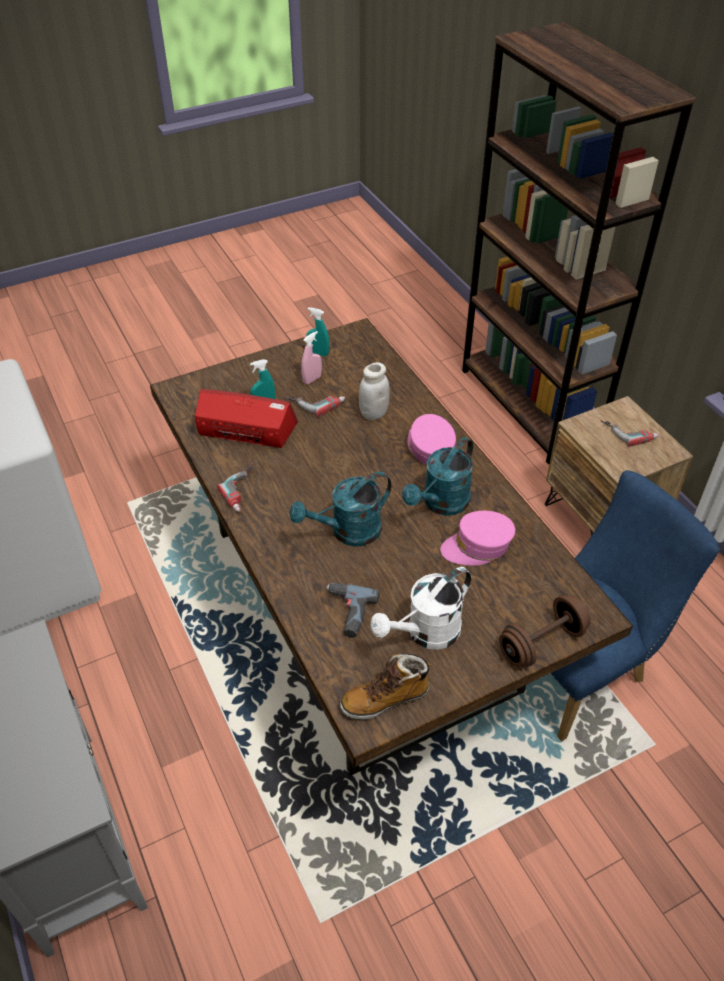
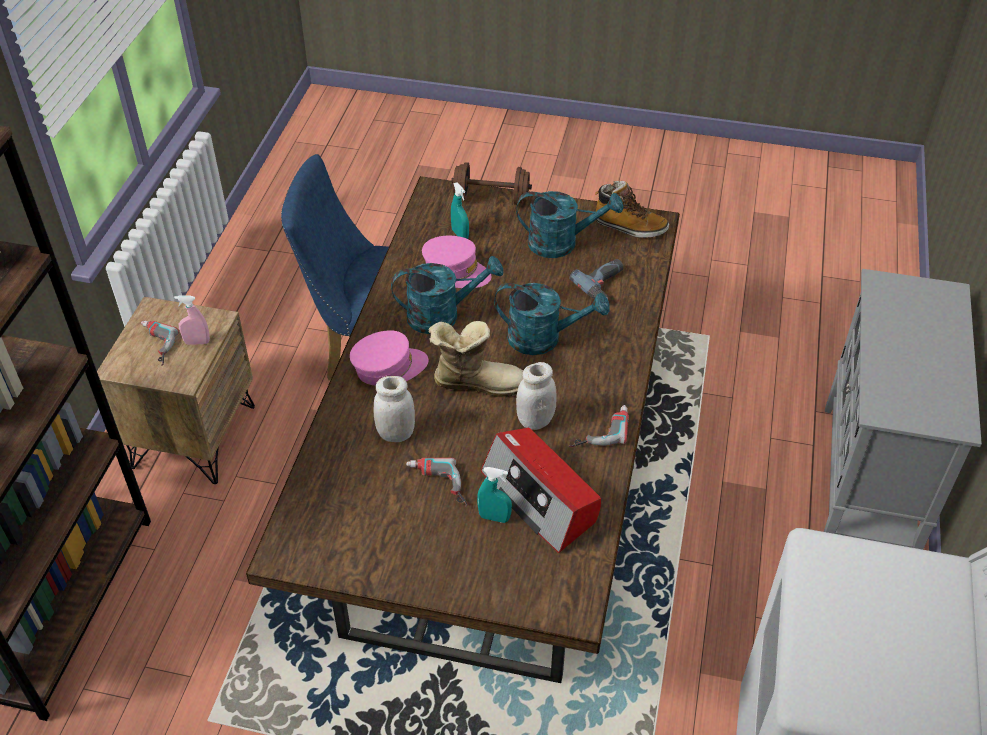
camera: 140 degrees left, 0 degrees up
(294, 471) = (535, 420): none -> white jar
(312, 379) = (409, 518): pink spray bottle -> pink spray bottle (197, 342)
(318, 353) = (363, 553): turquoise spray bottle -> turquoise spray bottle (460, 235)
(360, 473) = (477, 381): none -> boot
(426, 633) = (561, 243): white watering can -> turquoise watering can
(429, 447) = (389, 367): pink cap -> pink cap turned 135 degrees counterclockwise

